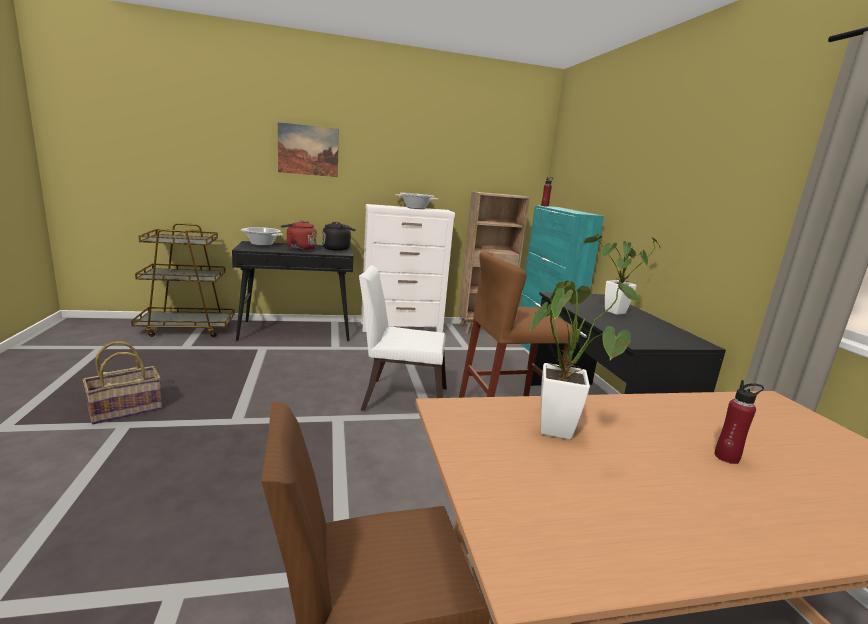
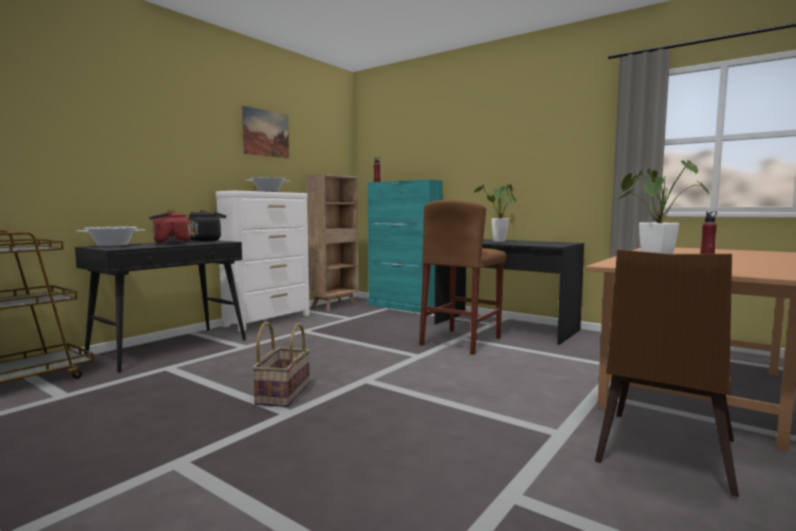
camera: 40 degrees left, 10 degrees down
(126, 409) = (141, 455): basket -> basket (282, 393)
(308, 150) = (149, 131): picture -> picture (266, 133)
(399, 397) = (377, 355): white chair -> none

